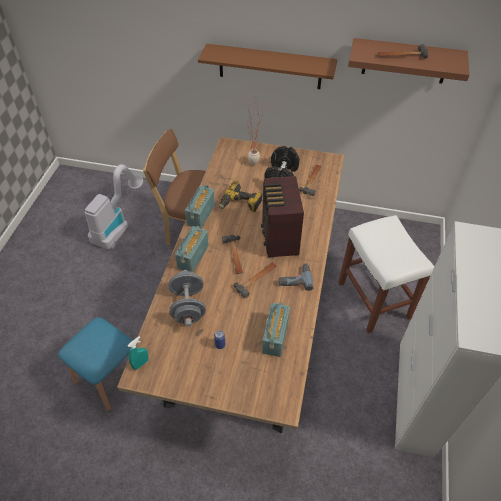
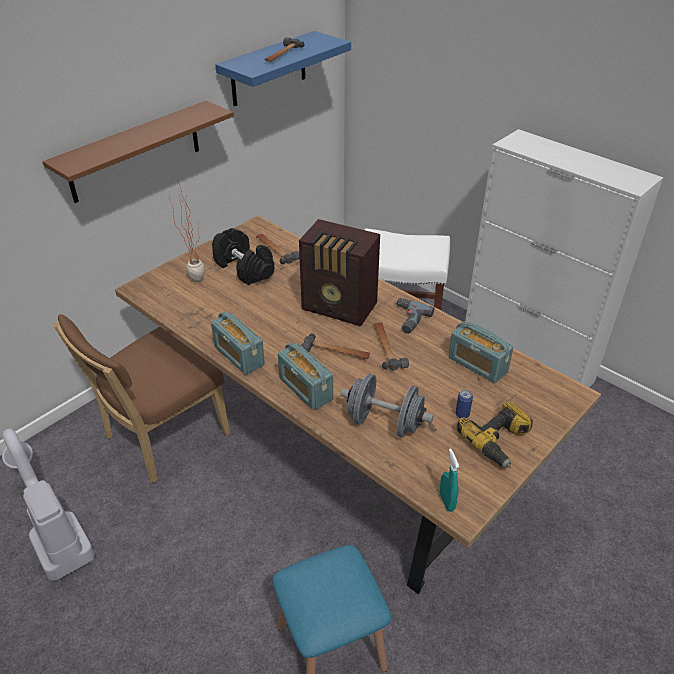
camera: 60 degrees left, 10 degrees down
(240, 204) = (255, 316): power drill -> power drill (499, 441)
(405, 61) = (268, 69): brown shelf -> blue shelf

